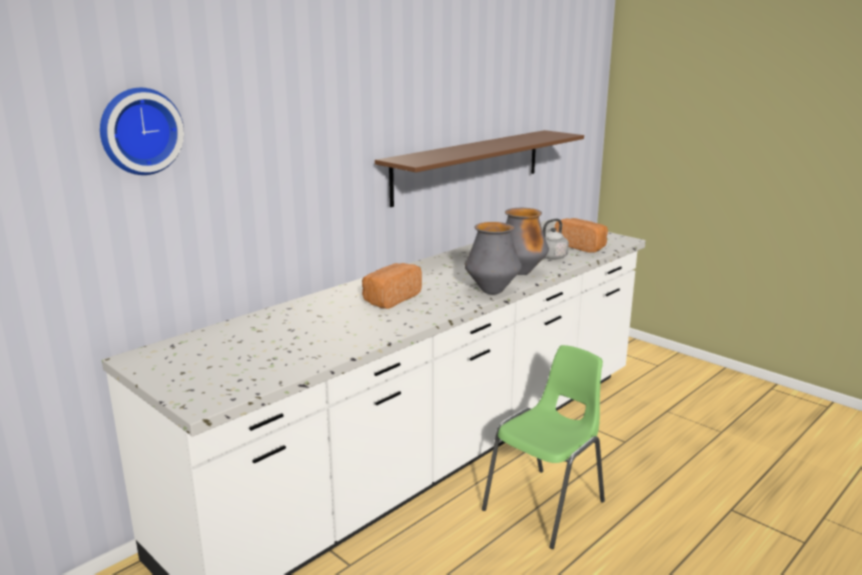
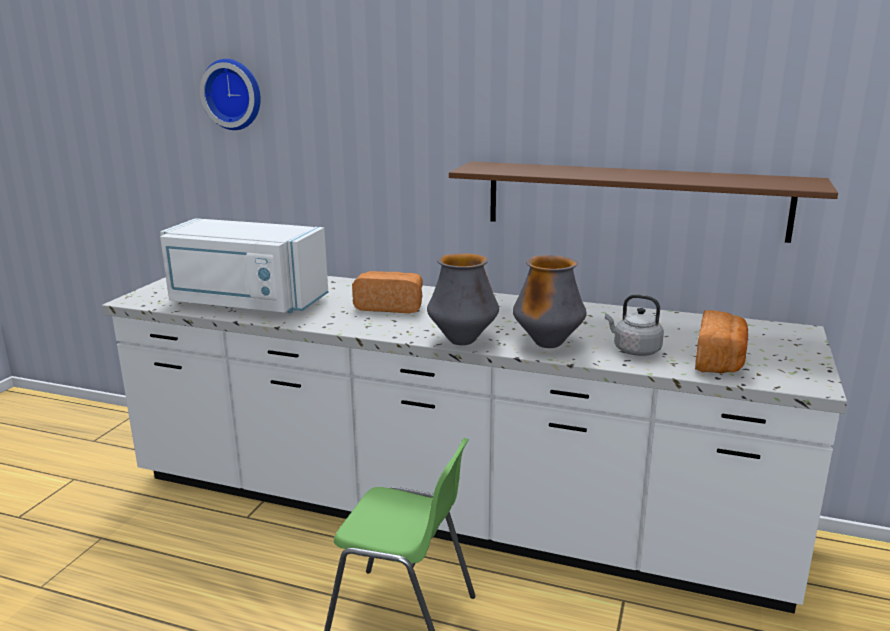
camera: 65 degrees right, 0 degrees up
(300, 348) = (245, 303): none -> white microwave

